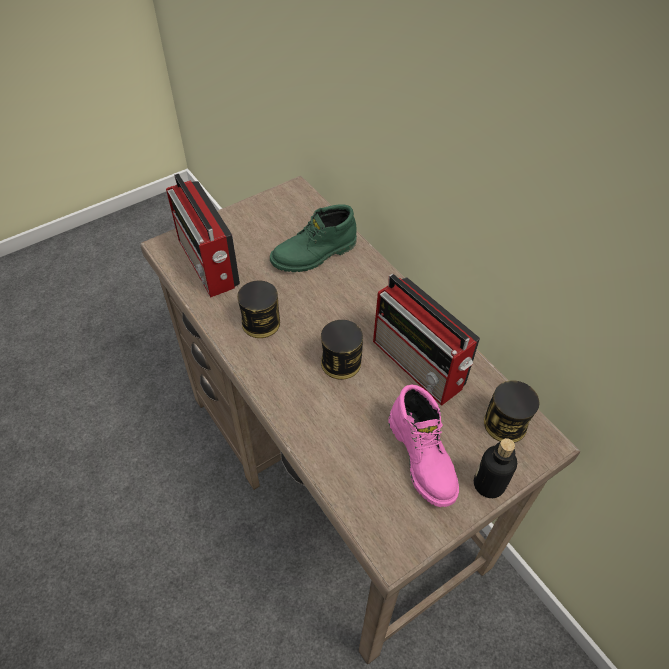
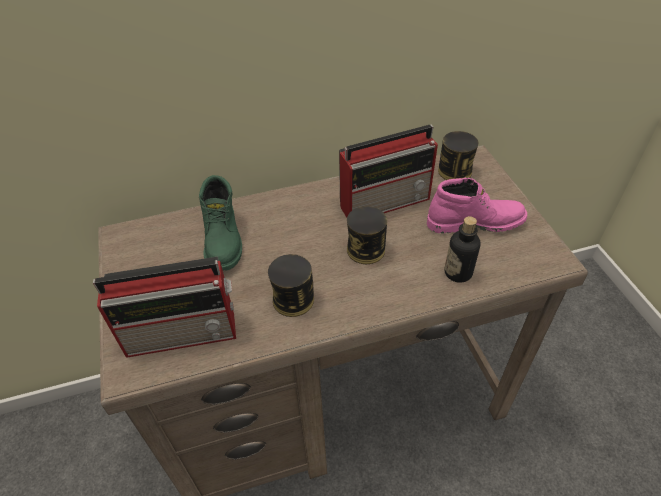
camera: 70 degrees left, 5 degrees down
(489, 484) = (504, 193): bottle -> bottle (458, 272)

